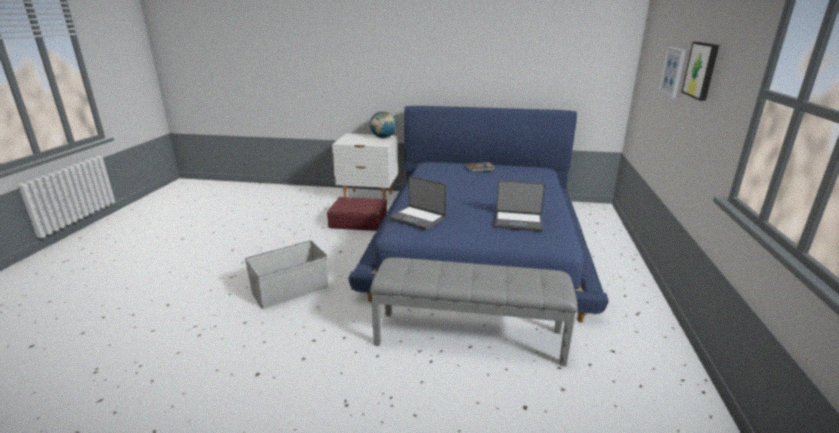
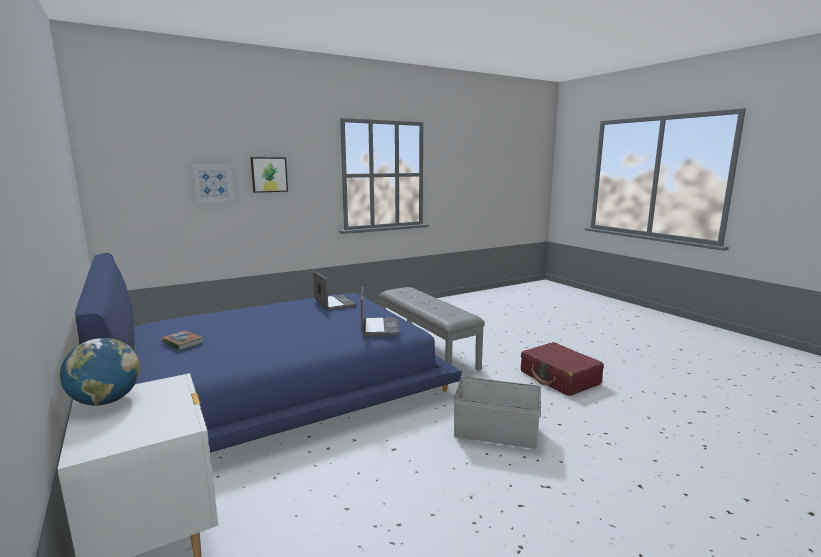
camera: 130 degrees left, 10 degrees down
(358, 221) = (292, 486): red suitcase -> red suitcase (559, 378)

